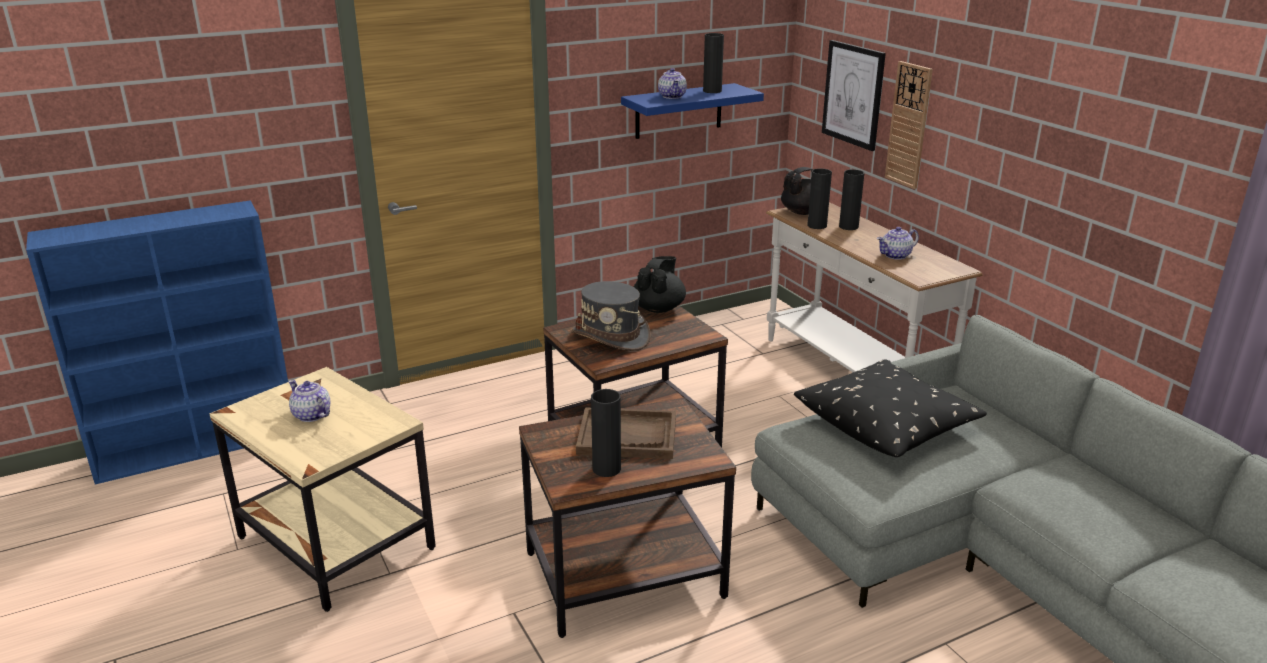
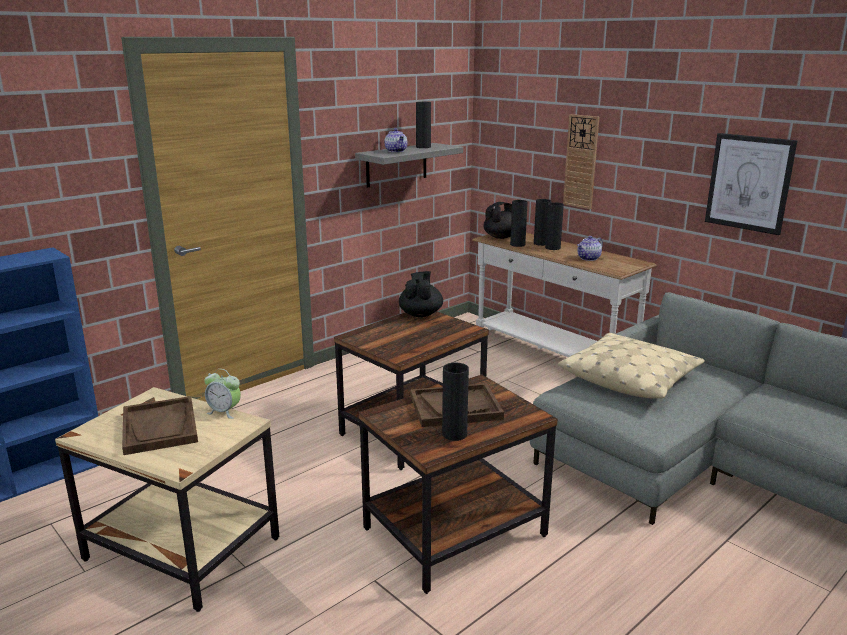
camera: 15 degrees left, 5 degrees down
(311, 415) = (160, 427): teapot -> brown tray
(381, 406) = (224, 412): none -> alarm clock
(611, 336) = (395, 337): grey hat -> none
(678, 111) = (396, 165): blue shelf -> grey shelf
(853, 94) = (529, 144): picture -> picture (749, 183)
(859, 235) = (552, 248): none -> black vase
(886, 423) = (630, 378): black pillow -> beige pillow

